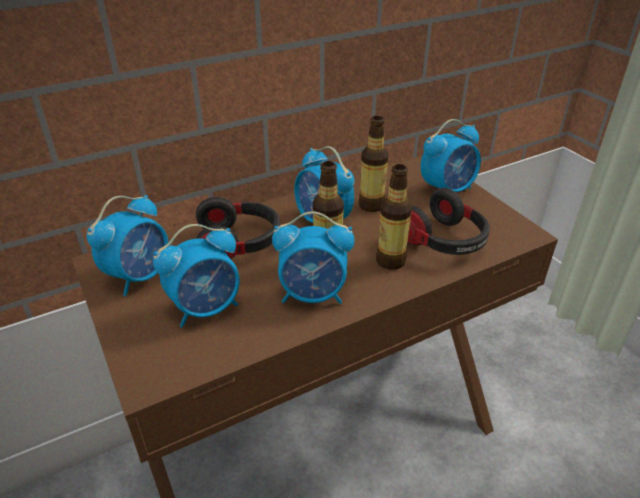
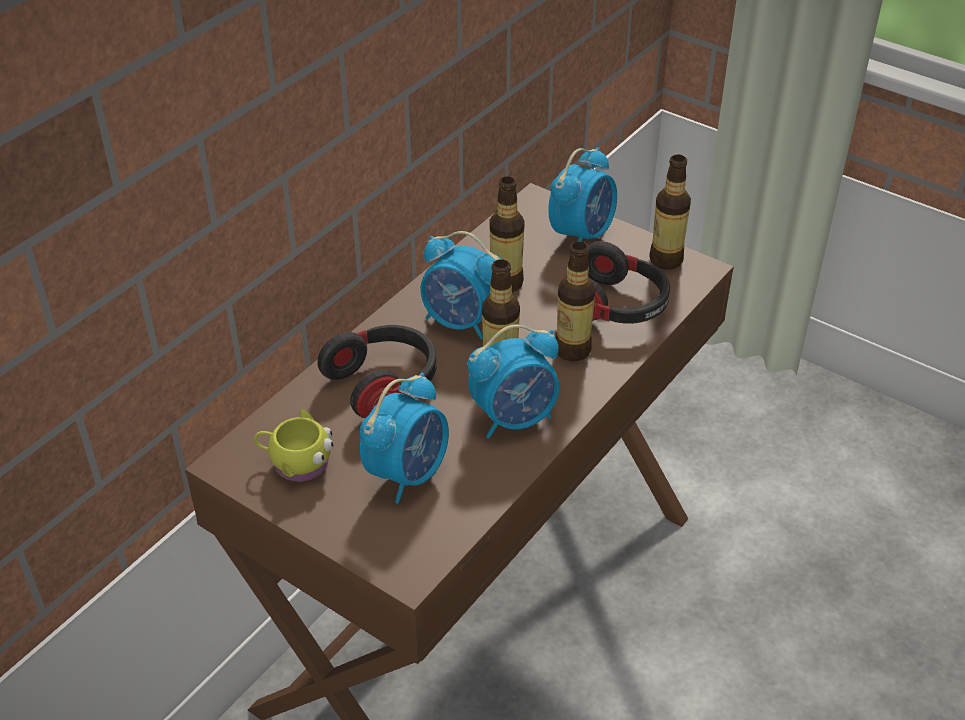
camera: 25 degrees left, 5 degrees up
(140, 276) = (296, 462): alarm clock -> yellow mug
(503, 221) = (666, 260): none -> bottle

